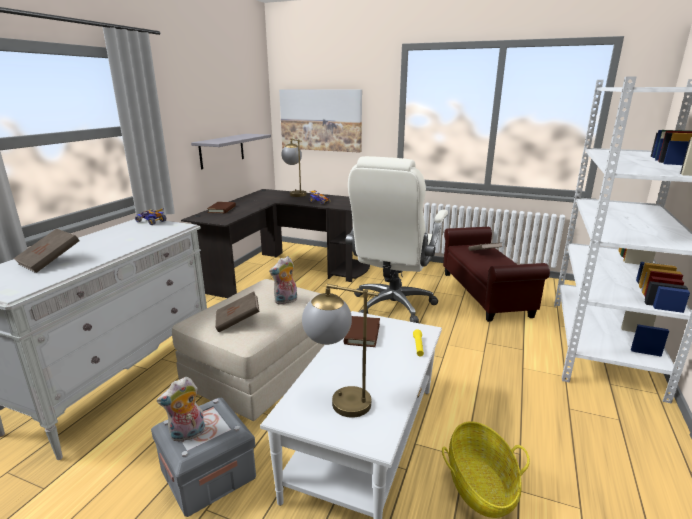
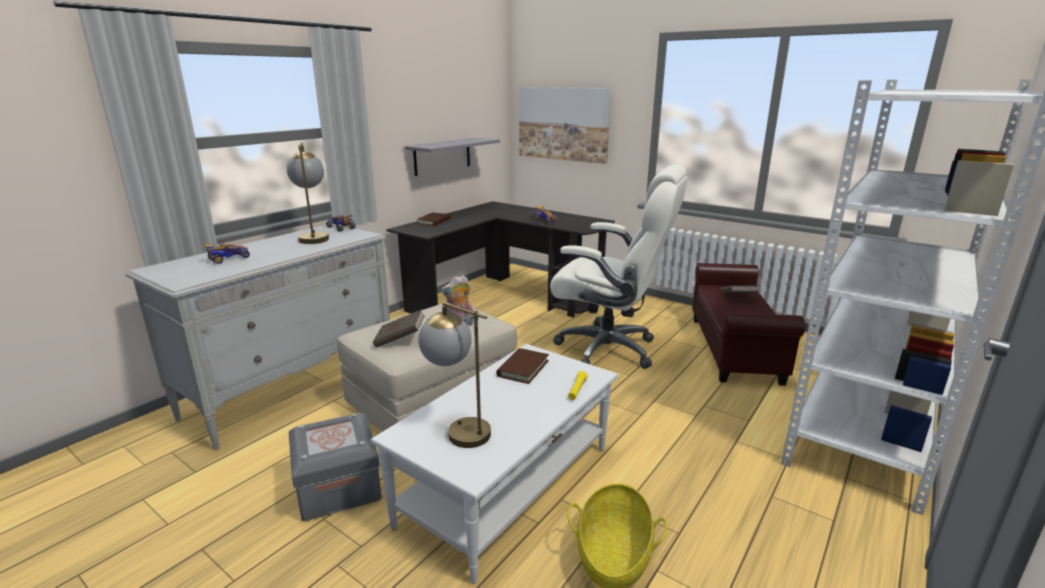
camera: 15 degrees right, 0 degrees up
(50, 262) = (228, 259): brown book -> toy car
(187, 435) = (315, 442): plush toy -> none
(295, 193) = (524, 209): table lamp -> table lamp (314, 237)
(392, 306) = (608, 349): white office chair -> white office chair turned 105 degrees counterclockwise

